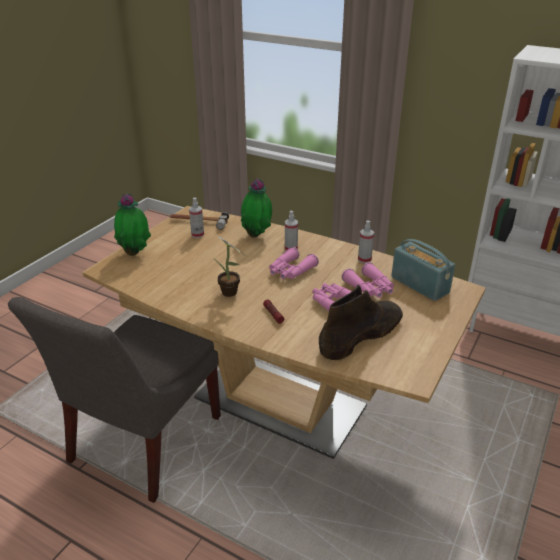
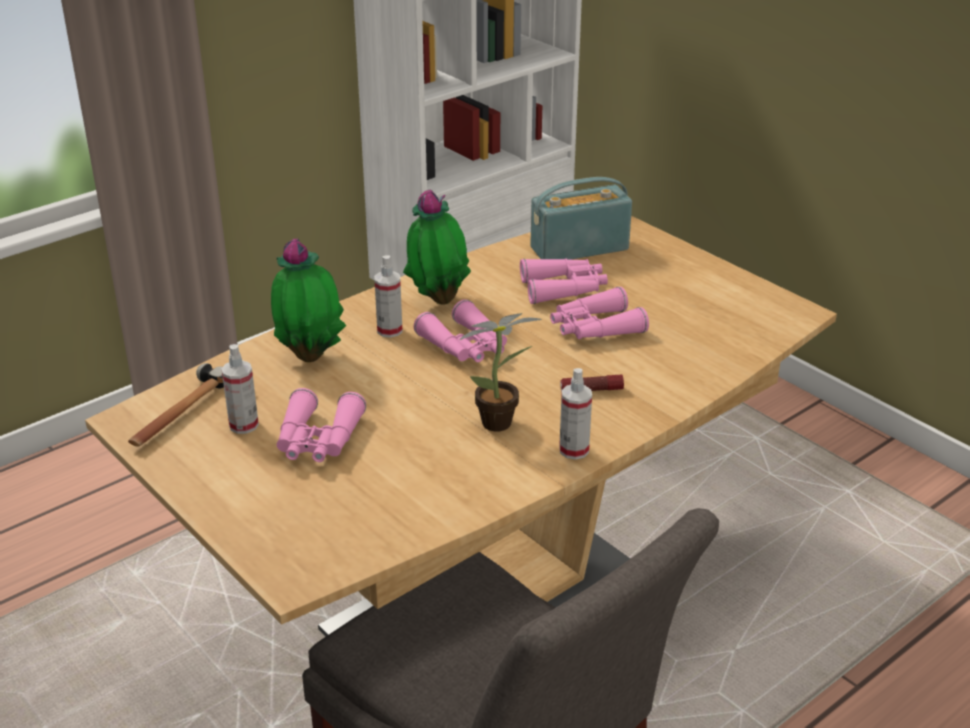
camera: 70 degrees left, 0 degrees up
(135, 253) = (254, 521): potted plant -> potted plant (438, 299)
(194, 252) = (318, 440): none -> pink binoculars
(361, 334) = (683, 325): brown boot -> none
(364, 259) = (477, 272): spray bottle -> spray bottle (574, 450)

